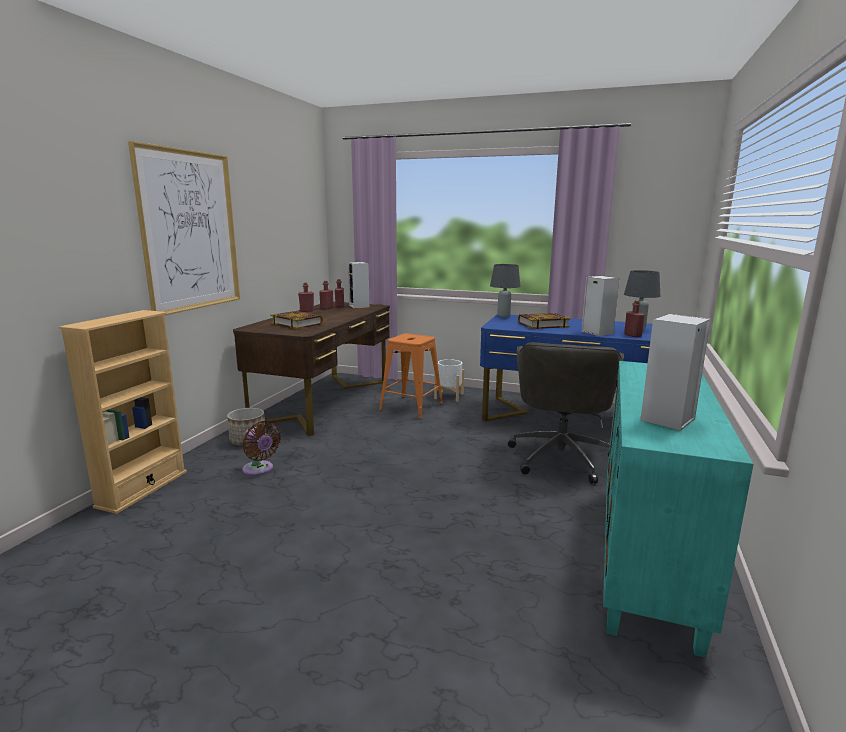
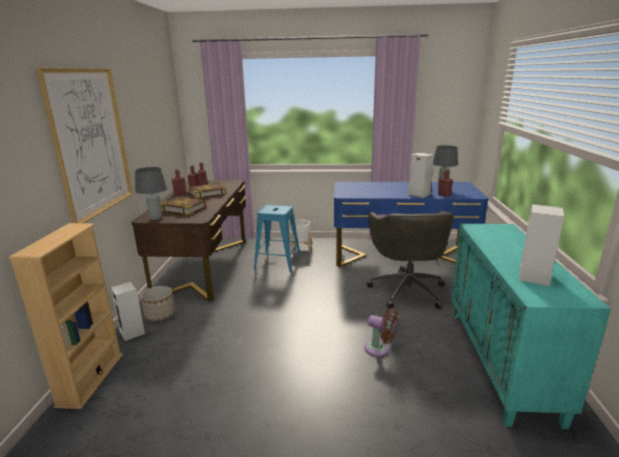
camera: 15 degrees left, 5 degrees up
(259, 470) = (186, 341): brown fan -> brown fan (380, 349)
(359, 306) = (220, 183): speaker -> speaker (133, 333)
(411, 407) = (277, 262): orange stool -> blue stool
(503, 316) = (341, 184): grey table lamp -> grey table lamp (155, 218)
(543, 324) = (376, 190): book -> book (207, 193)

